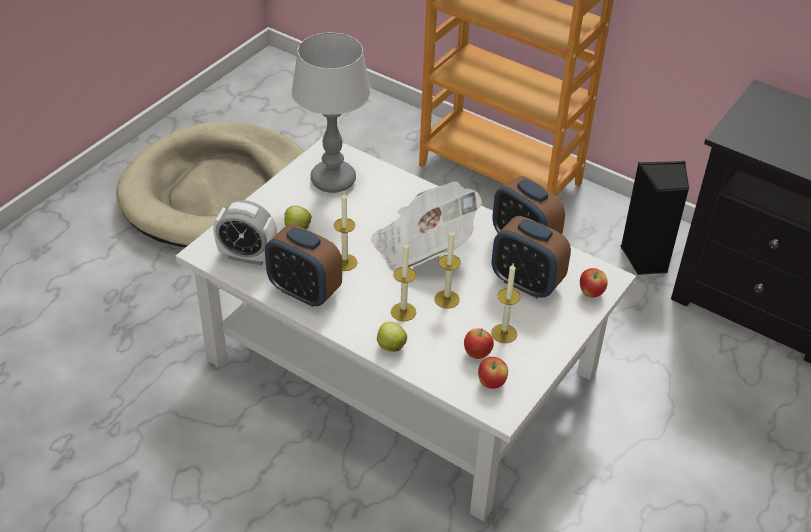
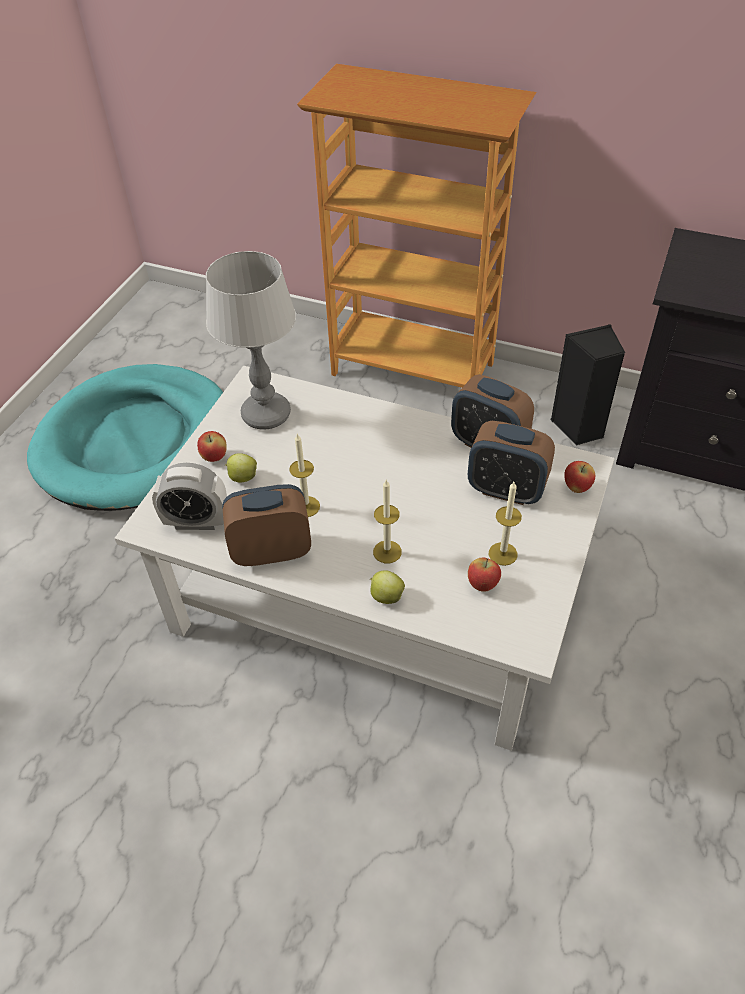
camera: 10 degrees left, 5 degrees up
(217, 192) = (135, 442): beige dog bed -> turquoise dog bed
(304, 291) = (271, 551): alarm clock -> alarm clock turned 150 degrees clockwise
(423, 246) = (385, 470): newspaper -> none
(446, 299) = (429, 526): candle -> none
(491, 383) = (509, 617): apple -> apple (214, 457)

